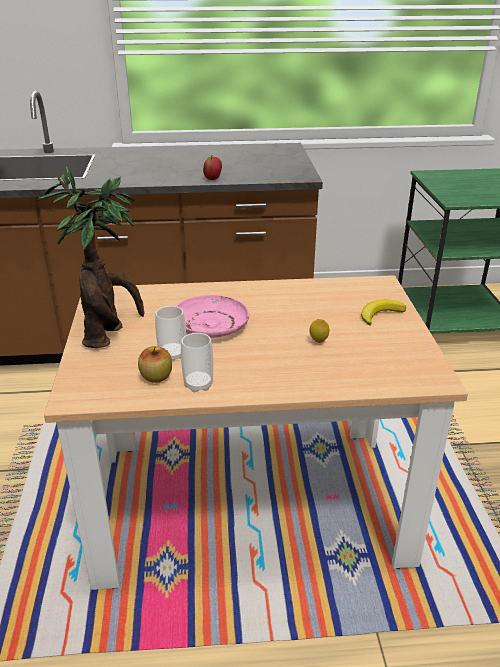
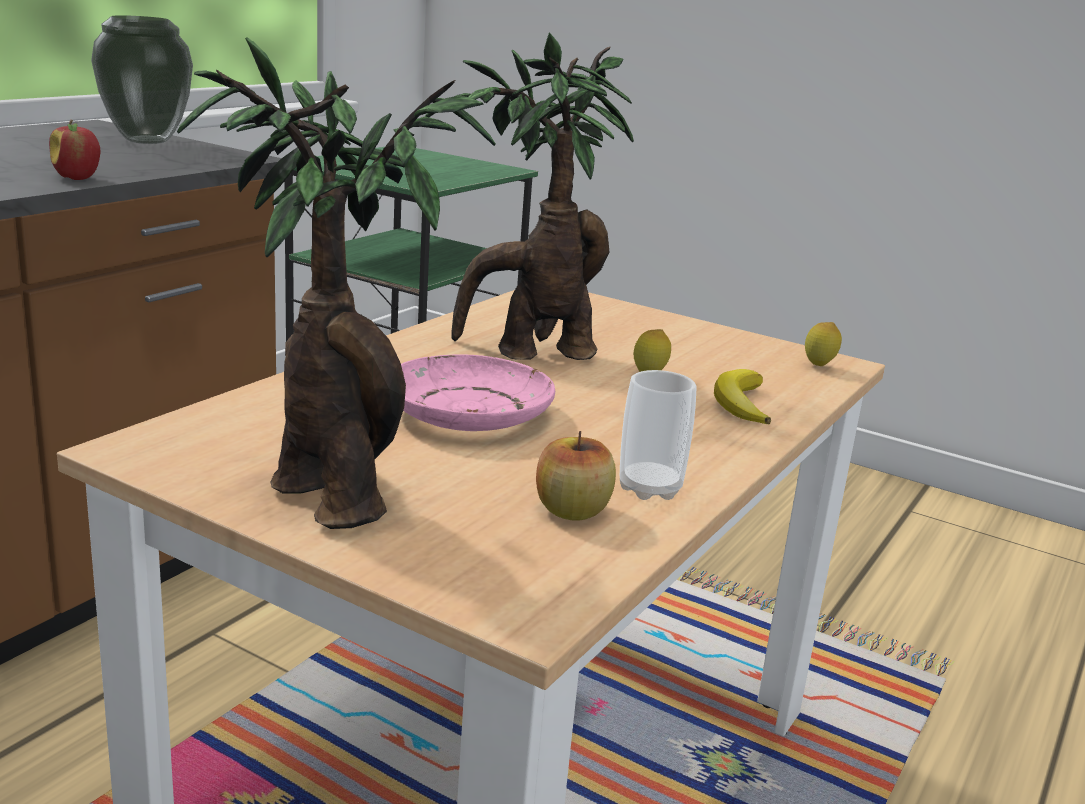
camera: 55 degrees left, 10 degrees down
(172, 355) = (516, 472): cup -> none
(287, 159) = (145, 140): none -> vase
(295, 310) = (531, 353): none -> potted plant
(380, 314) = (633, 324): banana -> banana (740, 403)
(420, 376) = (818, 366): none -> lemon

